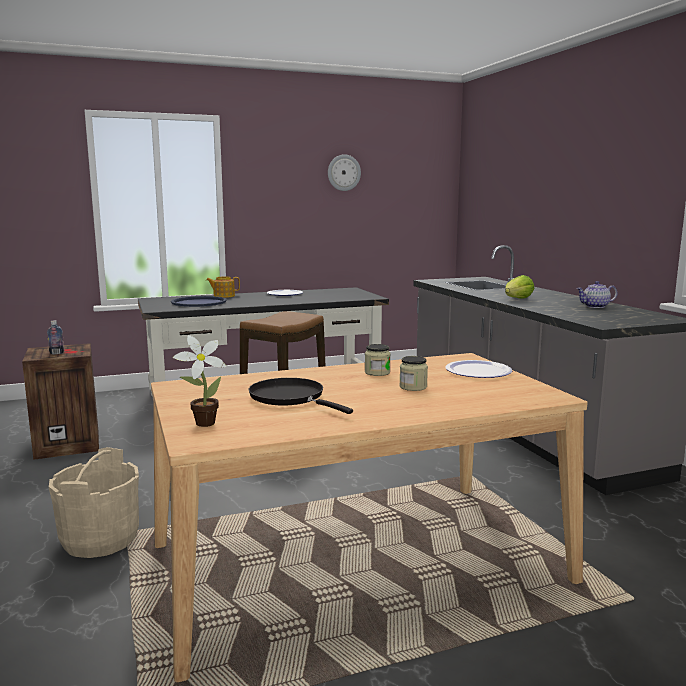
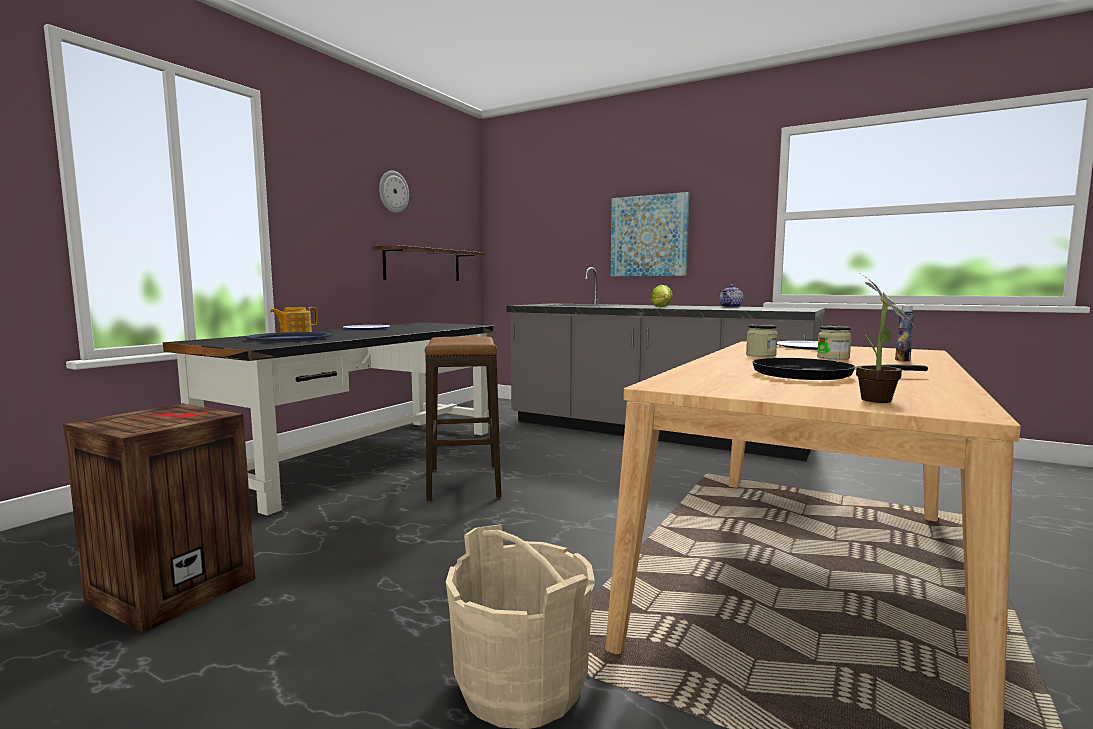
camera: 40 degrees left, 5 degrees down
(57, 353) = (163, 420): bottle -> bottle (902, 360)
(375, 234) = (423, 265): none -> shelf
(573, 212) = (649, 236): none -> picture

